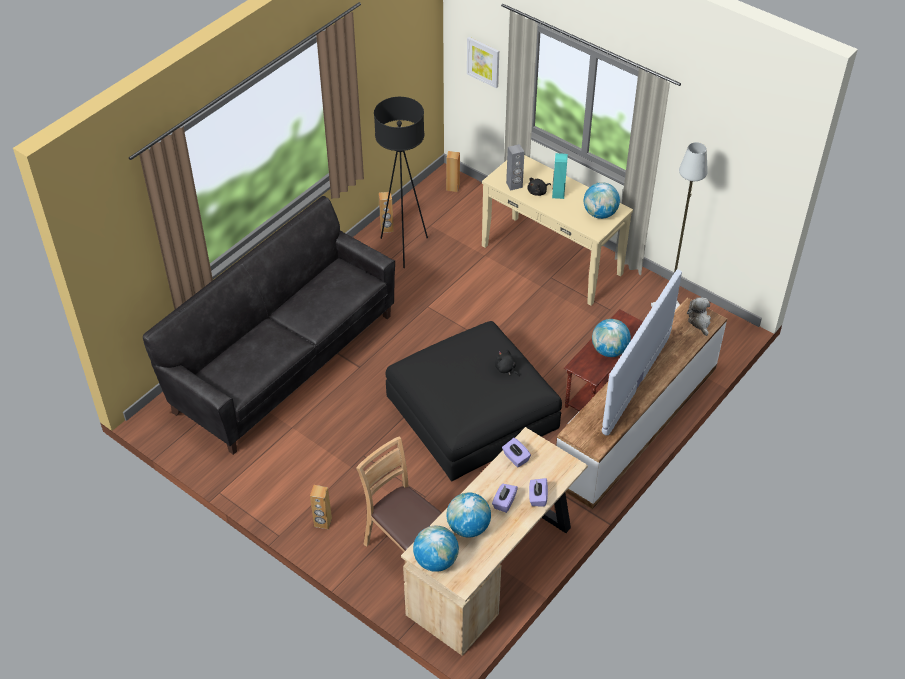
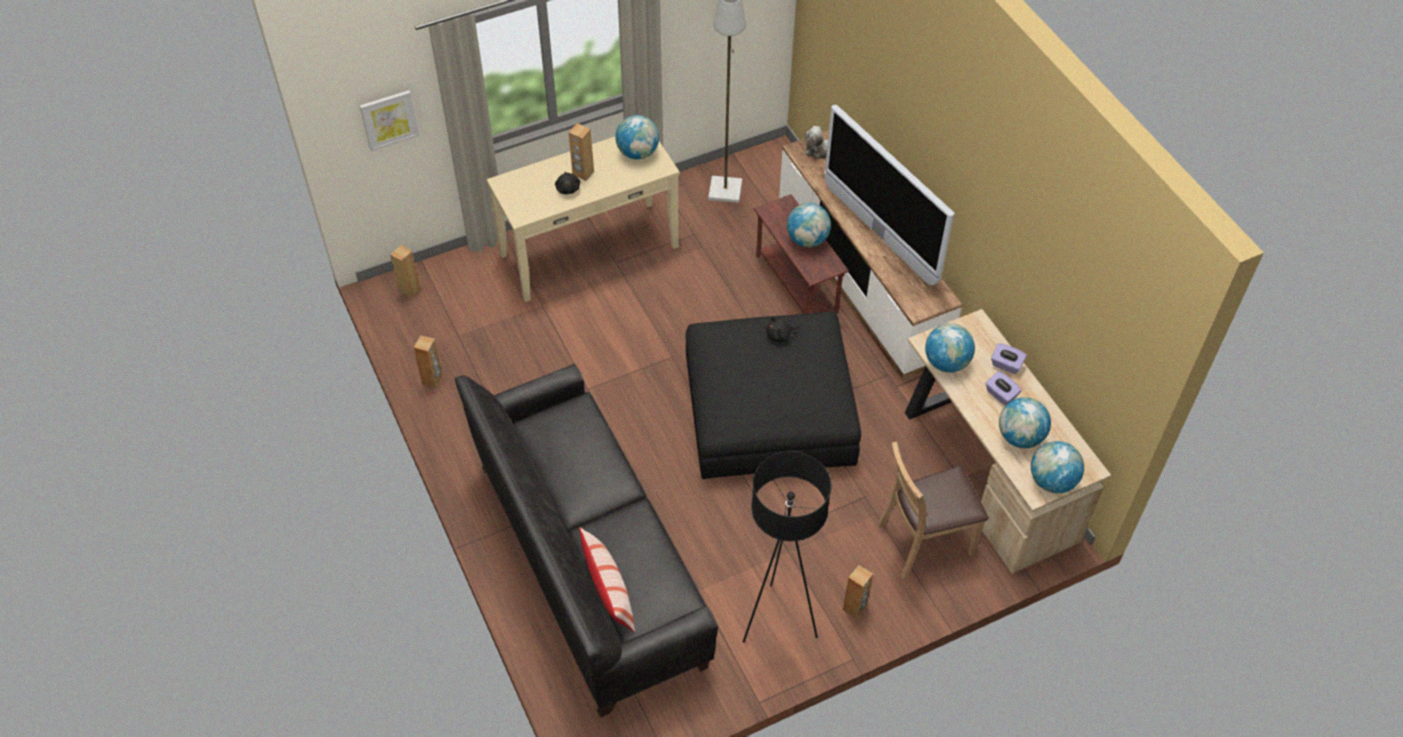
camera: 65 degrees left, 5 degrees up
(228, 351) = (608, 590): none -> pillow
(404, 248) = (478, 375): black floor lamp -> black floor lamp (778, 622)
(514, 185) = (542, 203): grey speaker -> none
(515, 458) = (946, 362): purple tissue box -> globe
(558, 194) = (583, 173): turquoise speaker -> brown speaker

